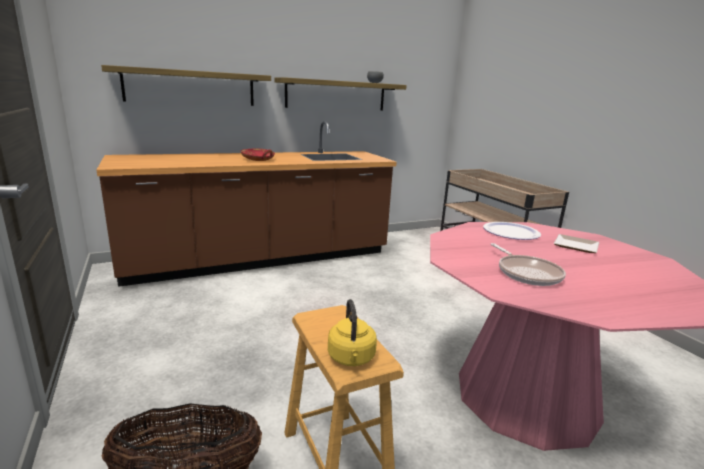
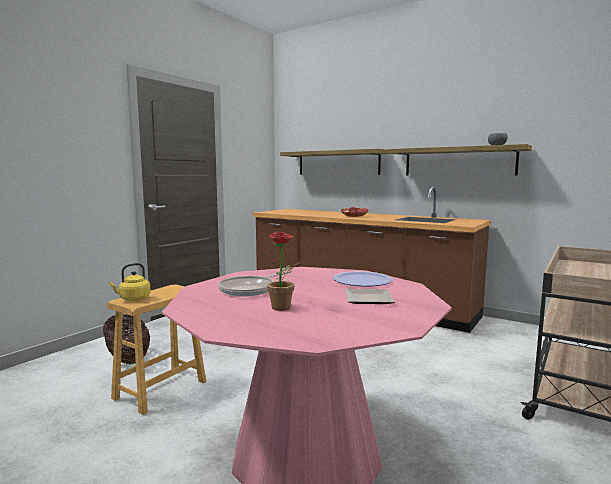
camera: 60 degrees right, 10 degrees down
(602, 276) = (284, 308): none -> potted plant

